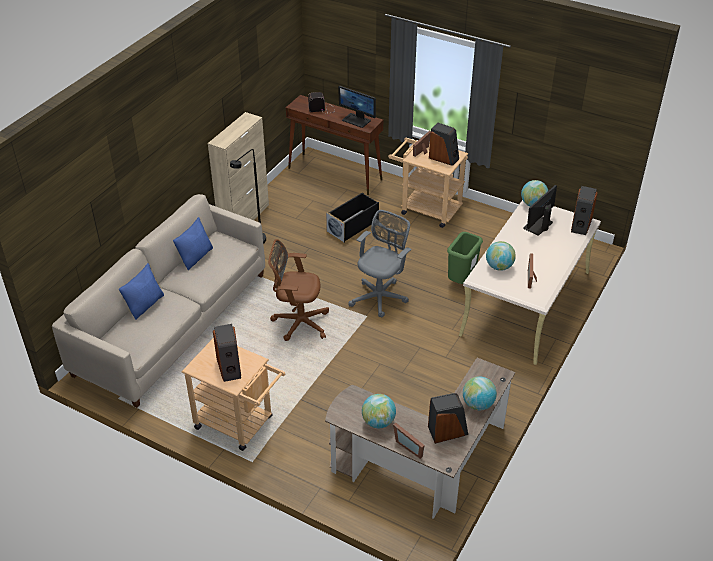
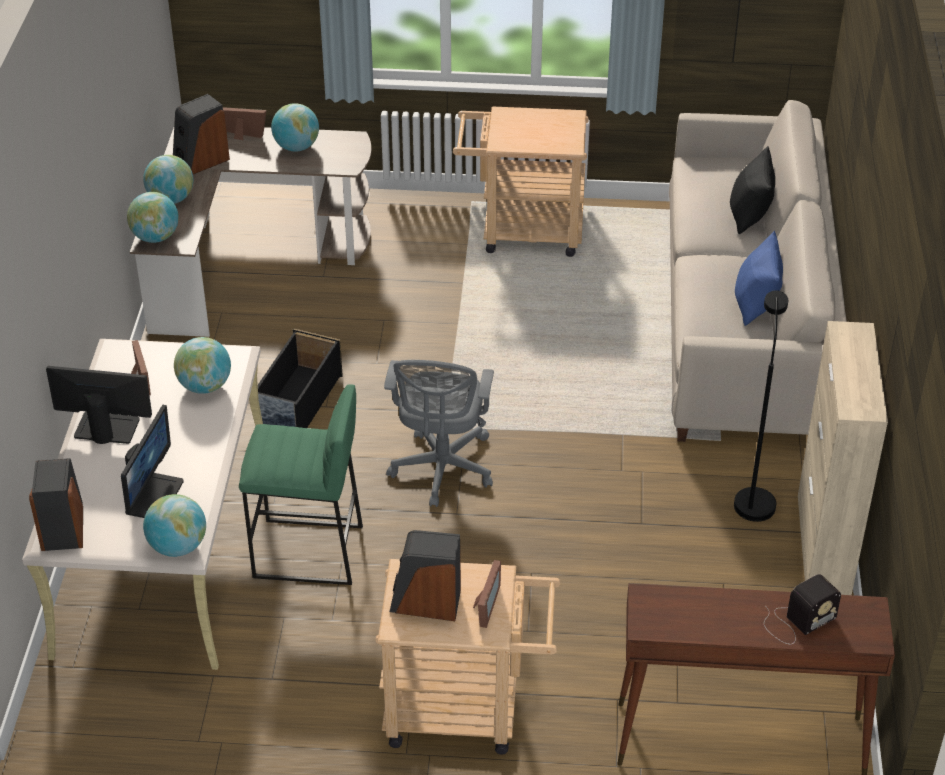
camera: 155 degrees right, 0 degrees up
(145, 305) = (749, 215): blue pillow -> black pillow
(229, 367) = (528, 128): speaker -> none
(298, 322) = (550, 382): brown office chair -> none
(353, 225) = (594, 606): black storage box -> black storage box (299, 402)
(357, 120) = (687, 613): monitor -> monitor (106, 429)
(461, 280) = (308, 552): green trash can -> green stool
(496, 376) = (155, 237): none -> globe

